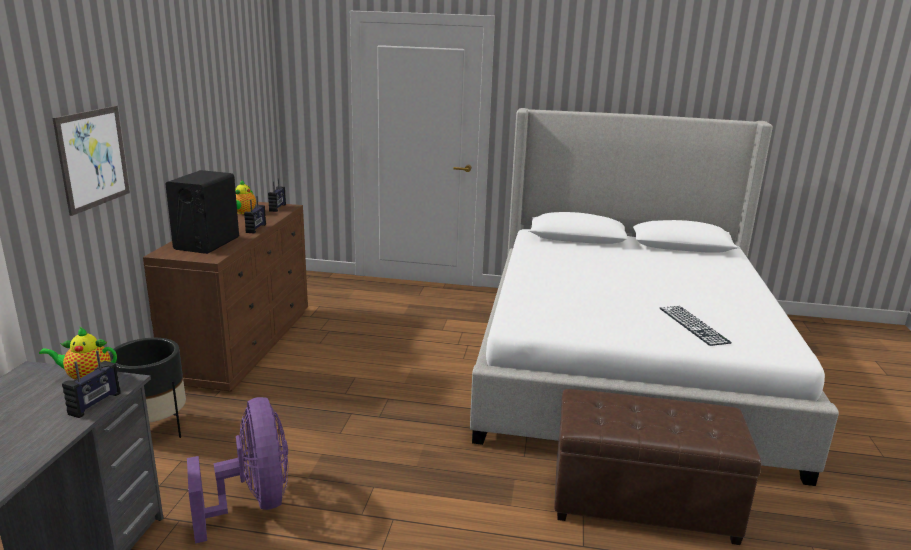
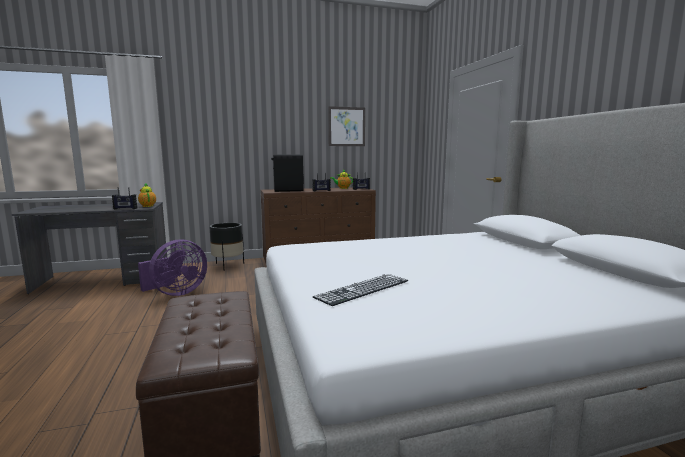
camera: 65 degrees right, 10 degrees down
(93, 158) = (237, 137): picture -> picture (346, 126)

